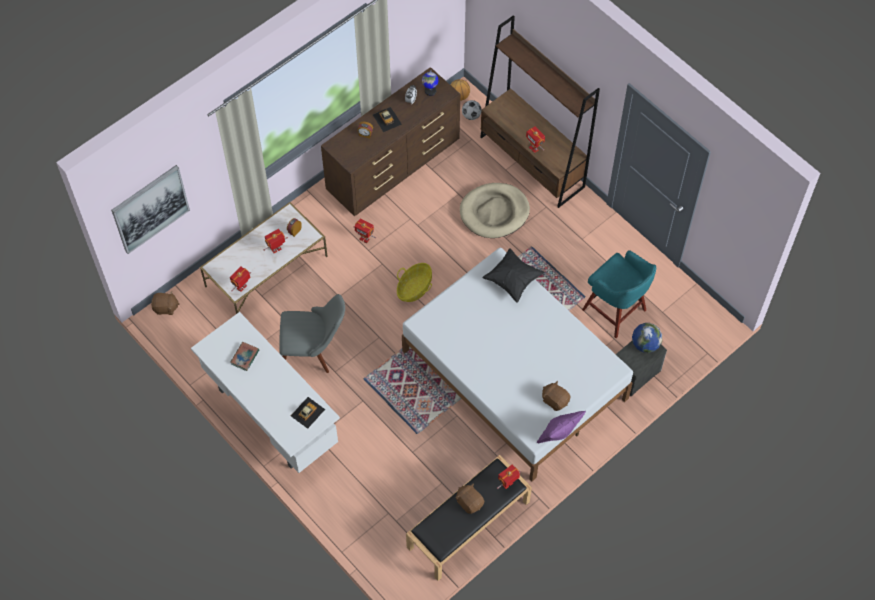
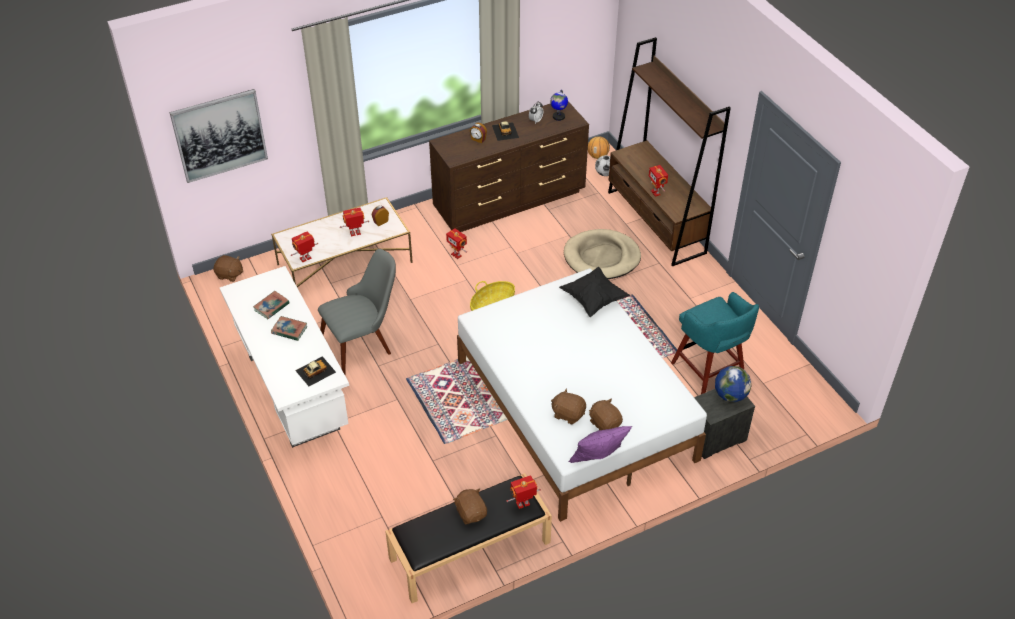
camera: 15 degrees right, 15 degrees down
(270, 377) = (289, 330): none -> book
(314, 351) = (363, 342): grey chair -> grey chair turned 45 degrees counterclockwise
(523, 398) = (568, 414): none -> brown plush toy

